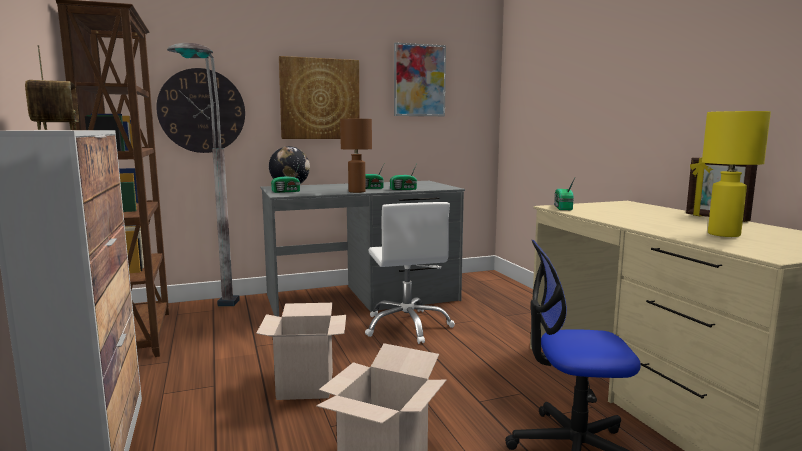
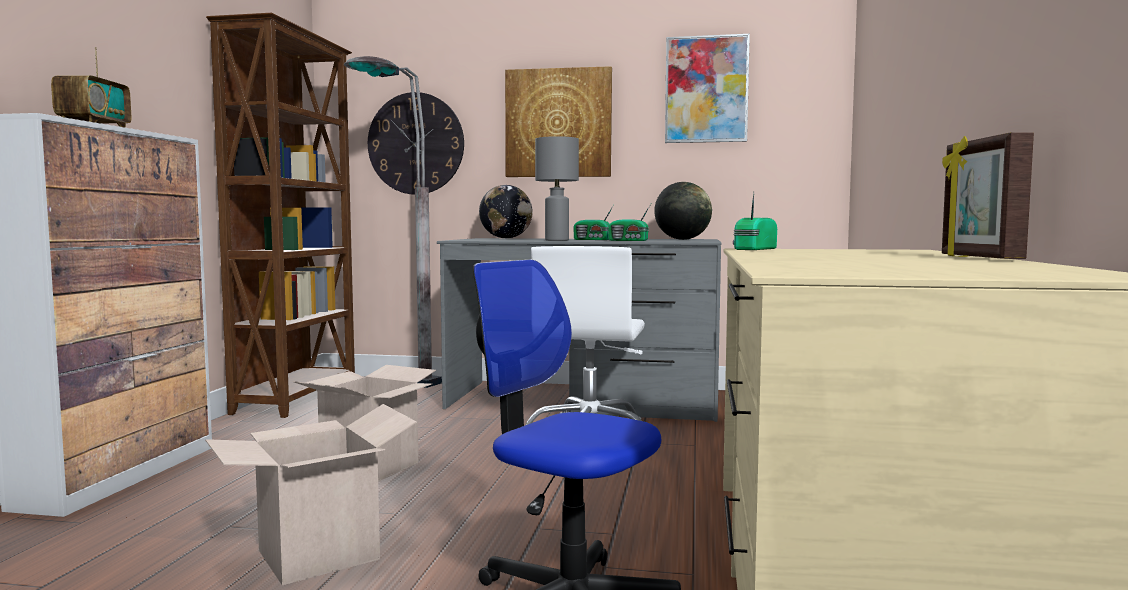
camera: 30 degrees right, 5 degrees down
(287, 191) = (478, 239): radio -> none
(357, 191) = (557, 240): brown table lamp -> grey table lamp
(419, 183) = (682, 239): none -> globe
(723, 234) = (864, 263): yellow table lamp -> none

